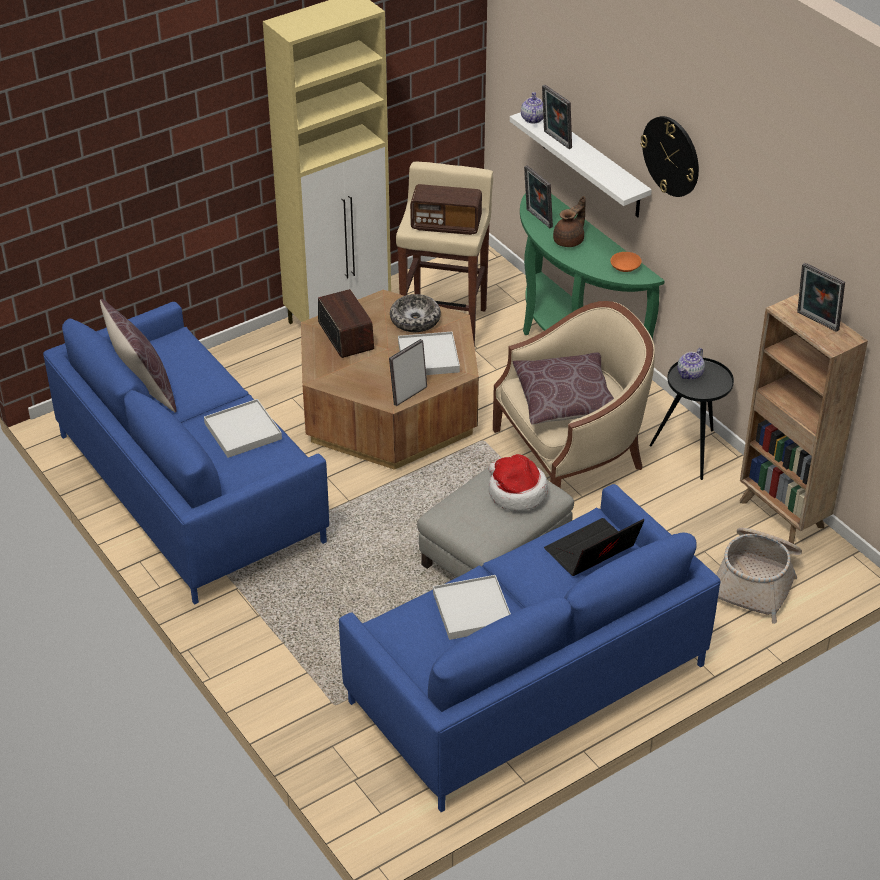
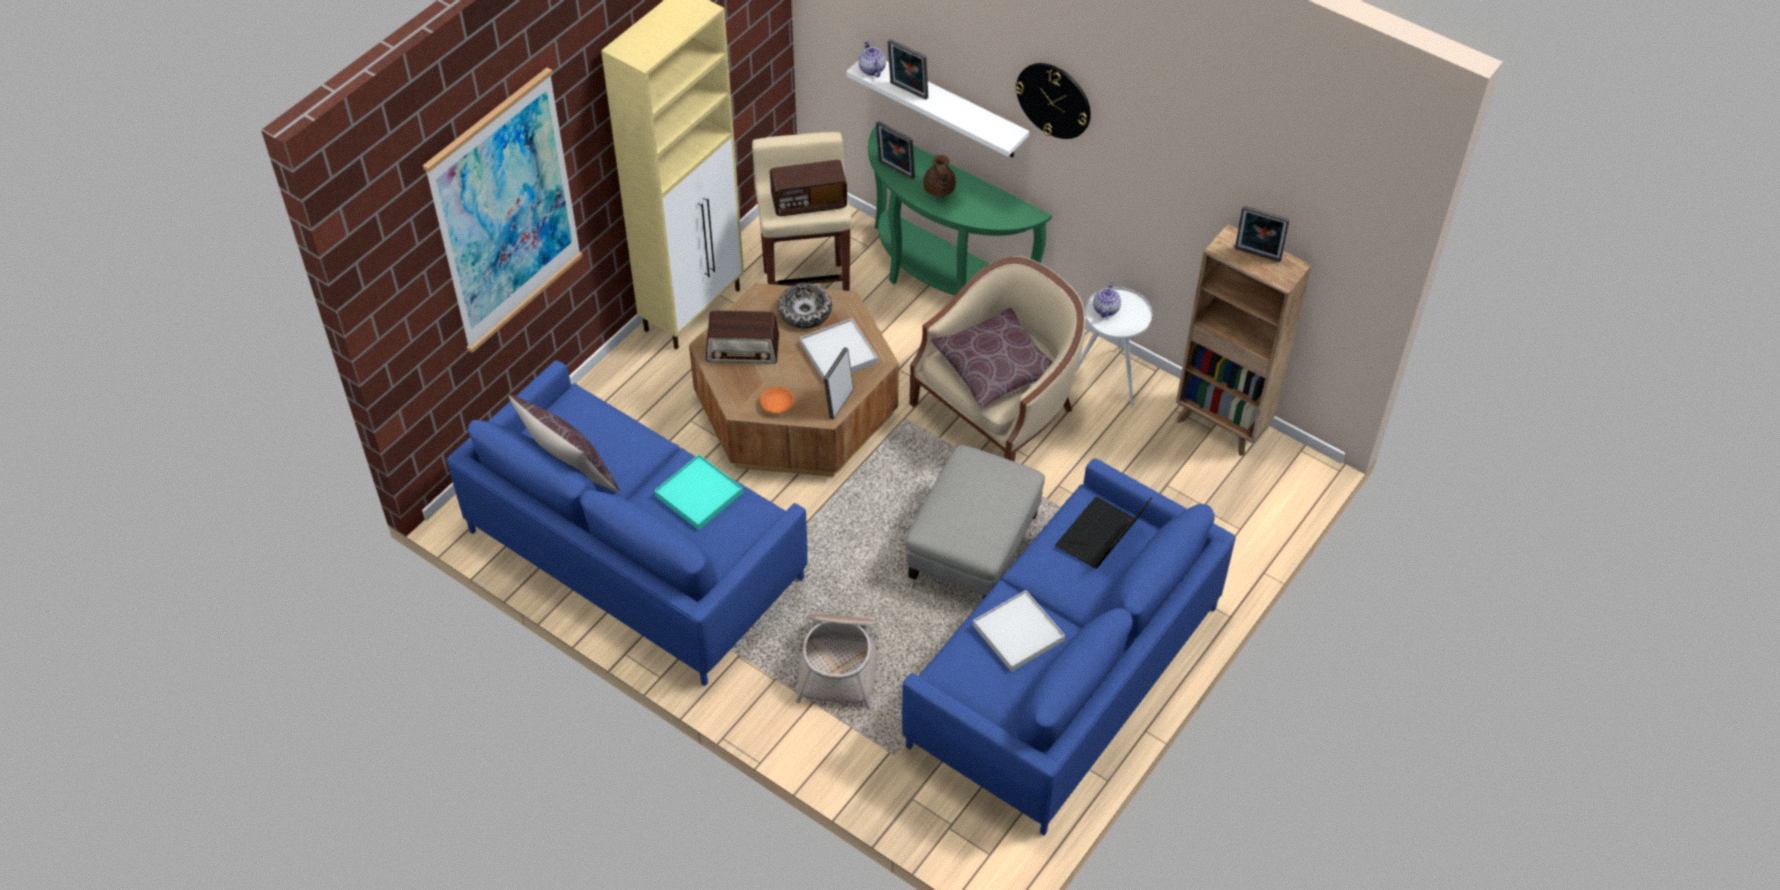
camera: 20 degrees left, 10 degrees up
(145, 144) = (505, 212): none -> picture
(243, 431) = (699, 494): white tray -> turquoise tray
(345, 335) = (743, 349): radio -> radio turned 135 degrees clockwise
(515, 492) = (990, 485): hat -> none
(569, 240) = (939, 190): brown teapot -> brown teapot turned 150 degrees clockwise
(625, 267) = (1007, 209): orange bowl -> orange bowl (777, 405)
(691, 450) = (1109, 376): black side table -> white side table
(756, 581) = (1226, 504): basket -> basket (839, 663)

